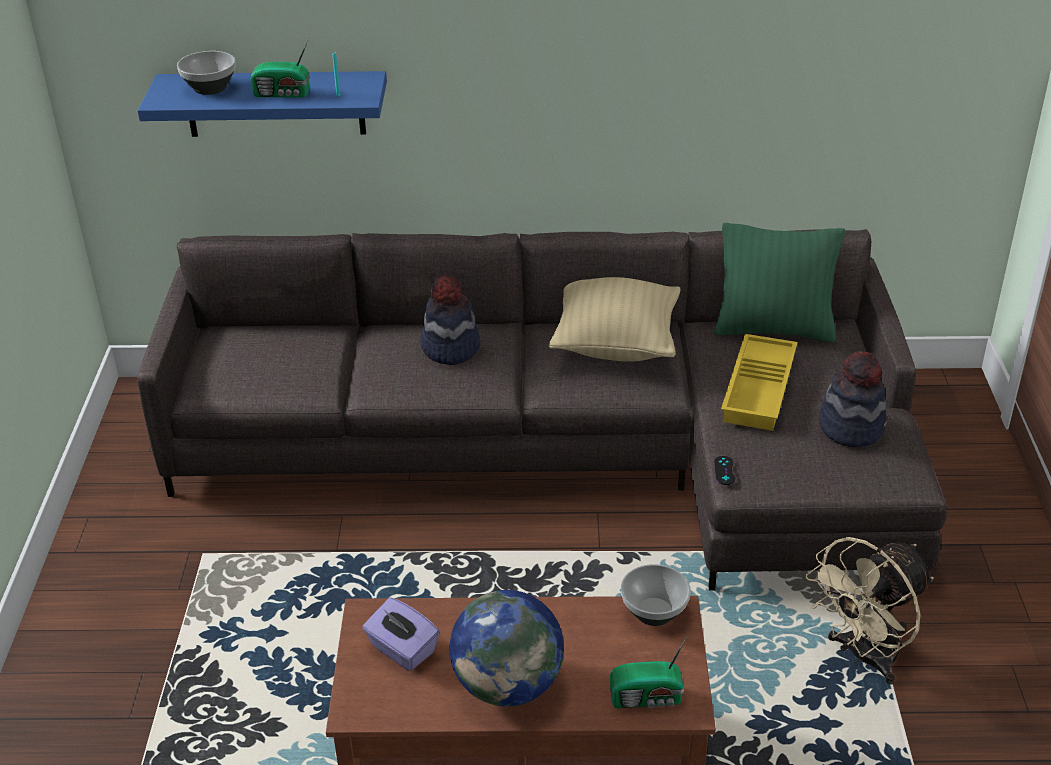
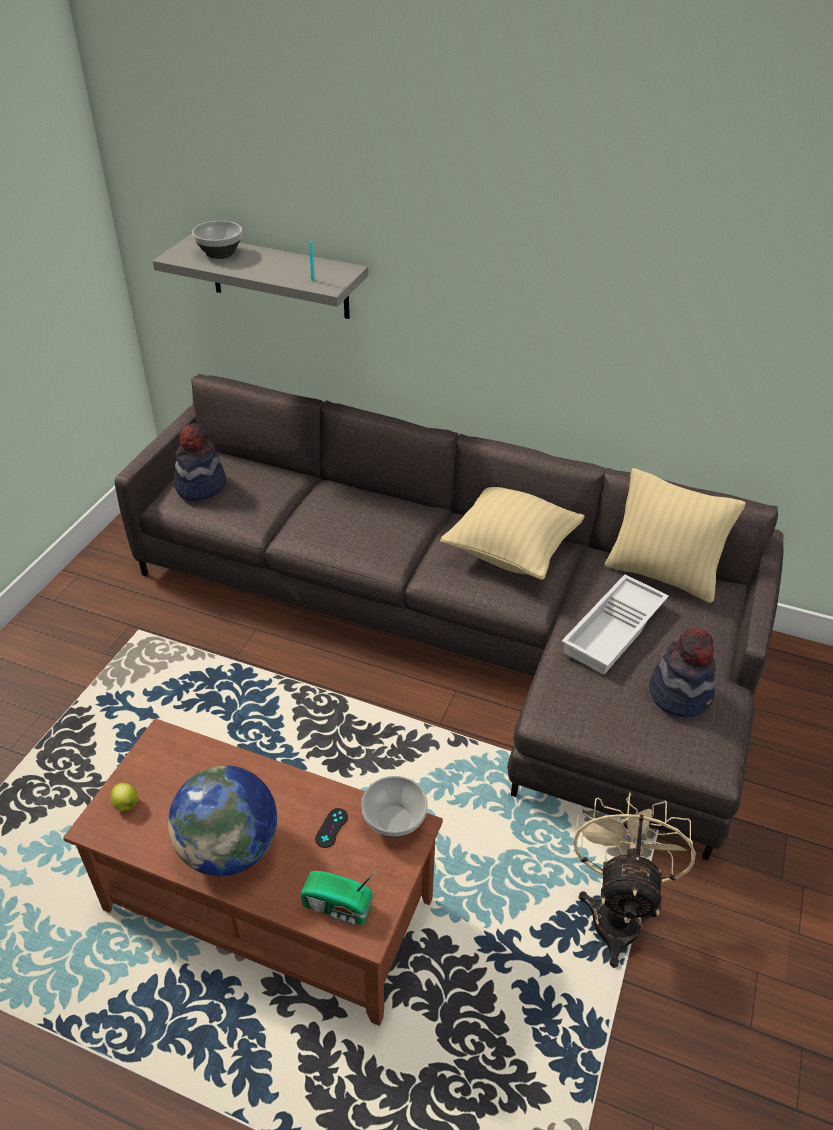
camera: 20 degrees right, 5 degrees up
(275, 103) = (279, 277): blue shelf -> grey shelf
(283, 94) = (271, 270): radio -> none
(373, 683) = (126, 805): none -> apple
(402, 650) = (167, 782): purple tissue box -> none
(450, 347) = (373, 516): hat -> hat (200, 485)
(724, 470) = (540, 699): black game controller -> black game controller (331, 828)
(760, 390) = (615, 631): yellow tray -> white tray
(774, 329) = (662, 575): green pillow -> beige pillow
(864, 657) = (617, 911): beige fan -> beige fan turned 120 degrees clockwise

